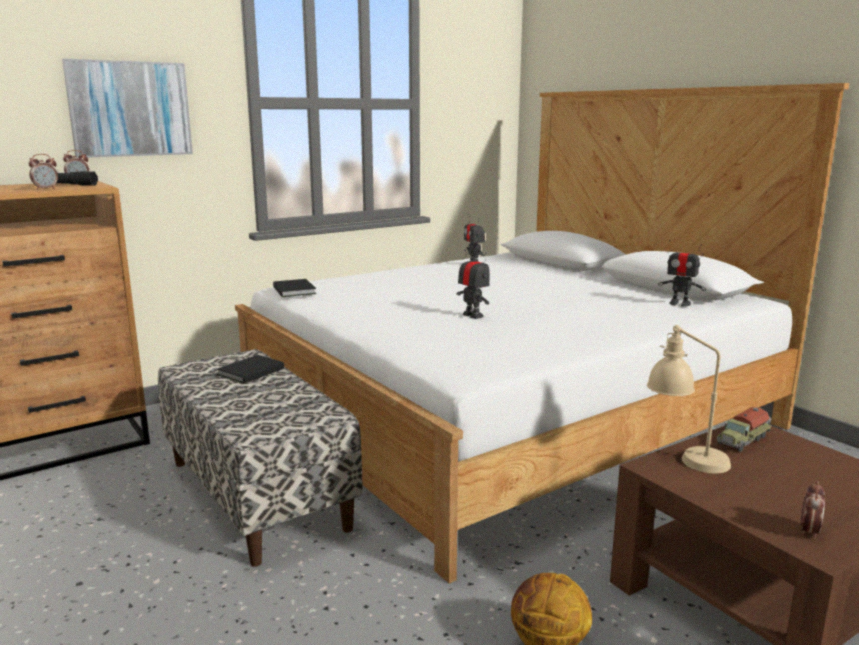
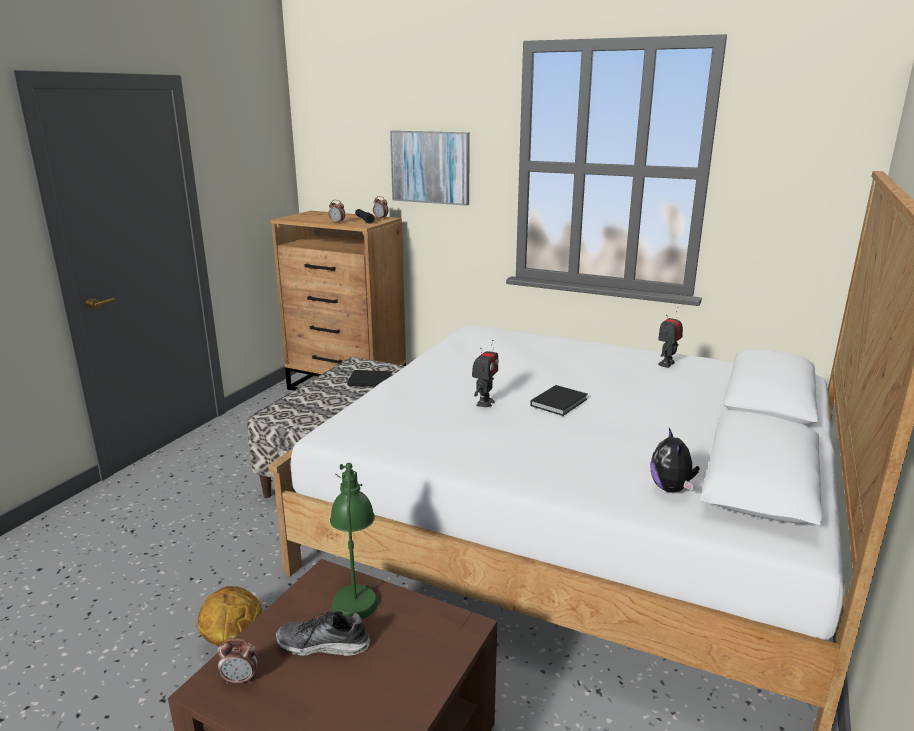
camera: 60 degrees right, 5 degrees up
(295, 290) = (467, 333): black book -> black book (560, 402)
(679, 304) = (671, 489): toy robot -> plush toy
(683, 458) = (354, 590): beige table lamp -> green table lamp
(742, 440) = (423, 621): toy truck -> none
(764, 485) = (323, 645): none -> shoe

